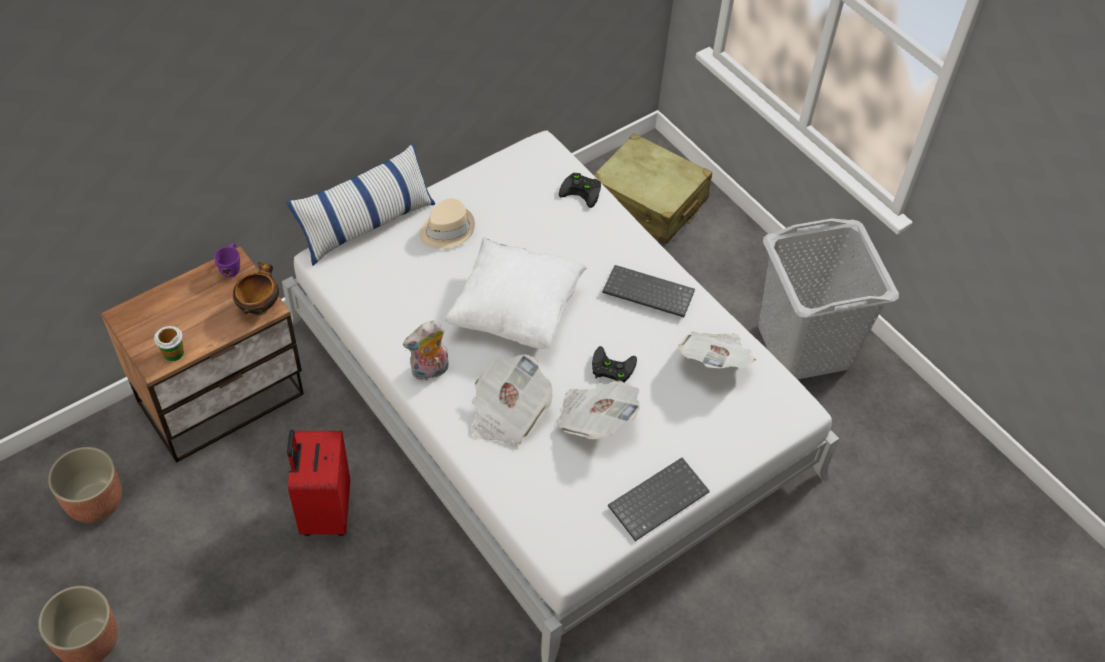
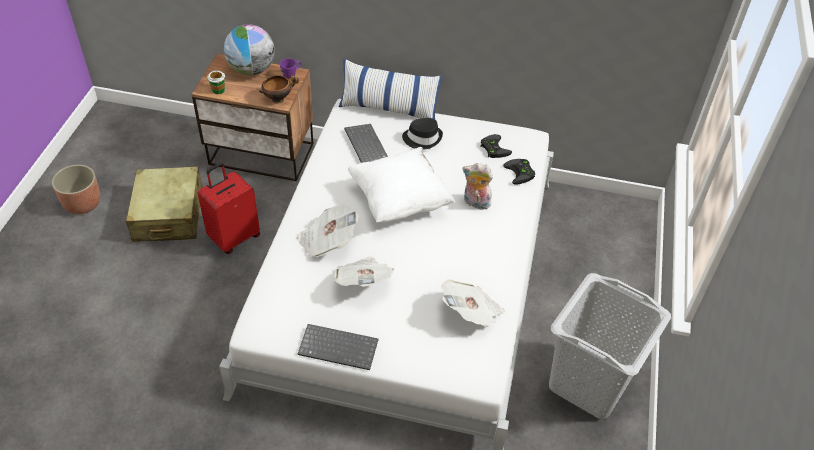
camera: 50 degrees right, 5 degrees down
(95, 502) = (159, 153): planter -> none
(175, 298) = (251, 70): none -> globe
(429, 371) = (320, 193): plush toy -> plush toy (475, 203)
(446, 229) = (422, 138): beige hat -> black hat
(610, 368) = (408, 266): black game controller -> black game controller (493, 148)
(646, 293) = (483, 249): keyboard -> keyboard (365, 146)
(648, 202) = (599, 234): beige suitcase -> beige suitcase (168, 215)

